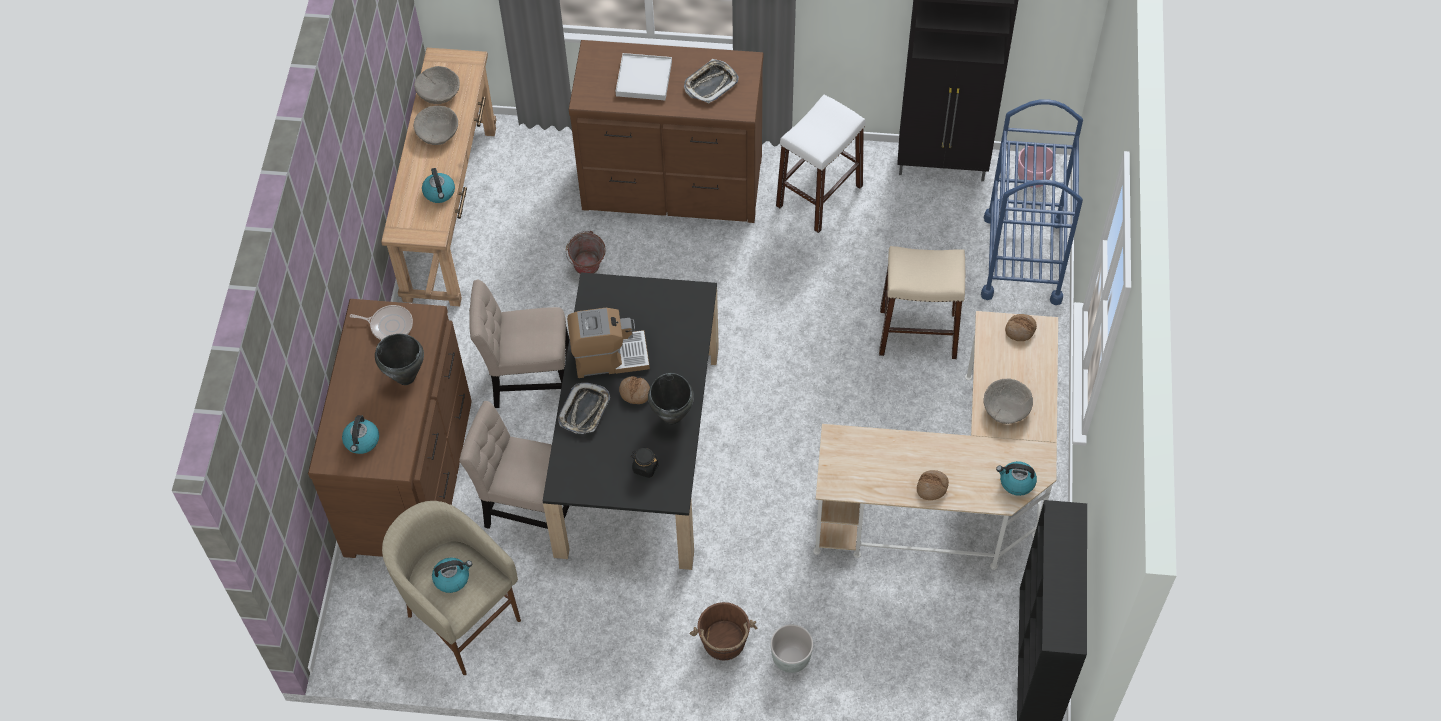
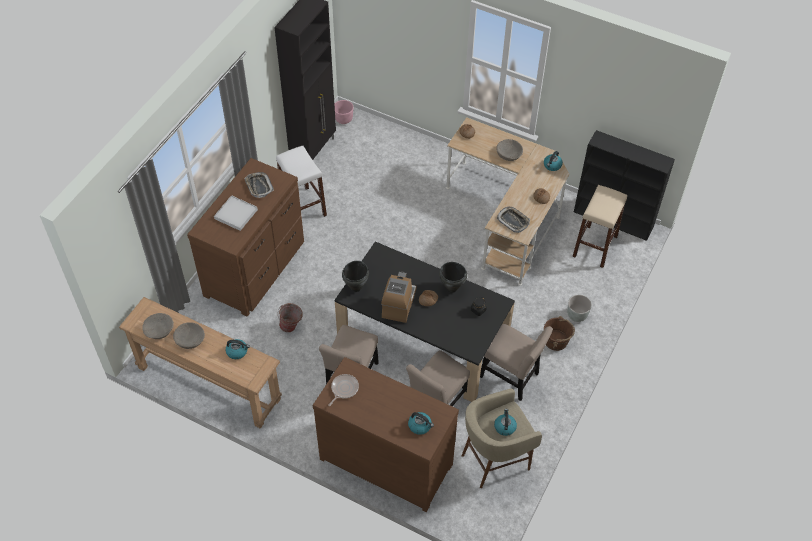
camera: 70 degrees left, 5 degrees down
(406, 377) = (386, 391): black cooking pot -> black cooking pot (356, 287)
(585, 411) = (429, 326): tray -> tray (513, 221)
(623, 596) = (511, 377): none -> beige chair
(917, 333) = (411, 198): beige stool -> beige stool (595, 246)
(1022, 259) = (389, 141): blue cart -> none

